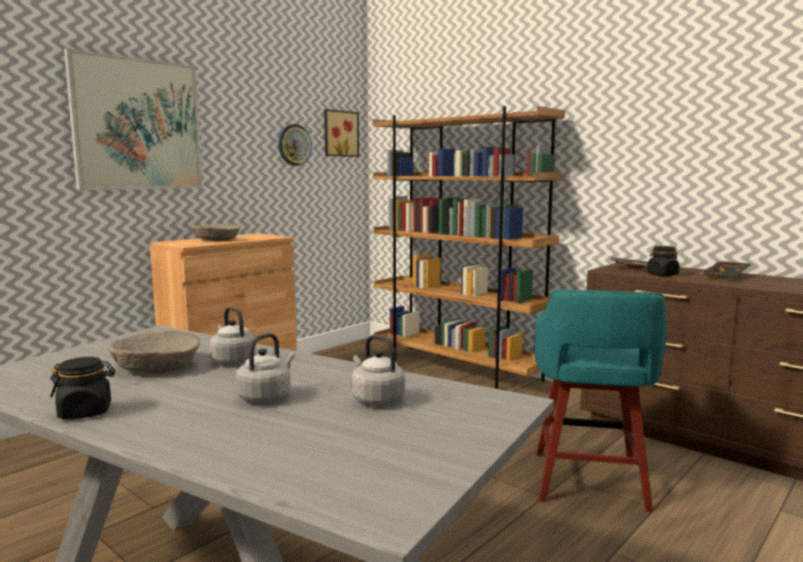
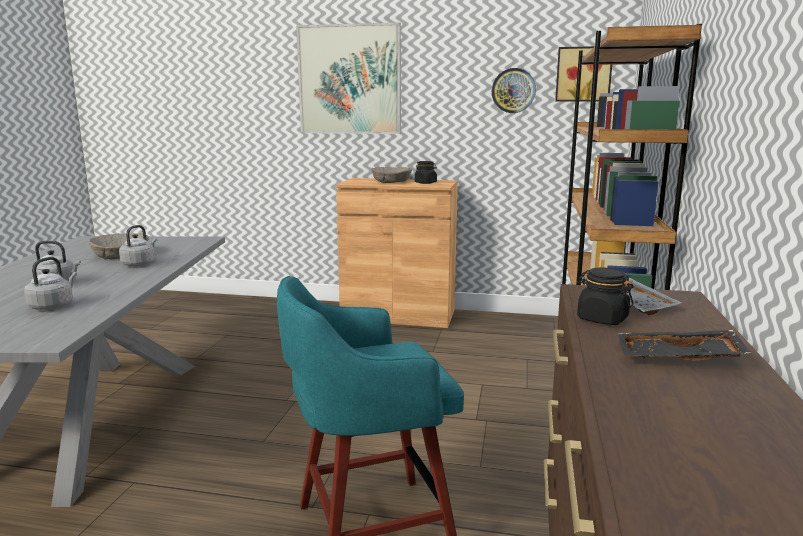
camera: 60 degrees right, 5 degrees up
(86, 412) = (29, 263): black jar -> black jar (425, 183)

